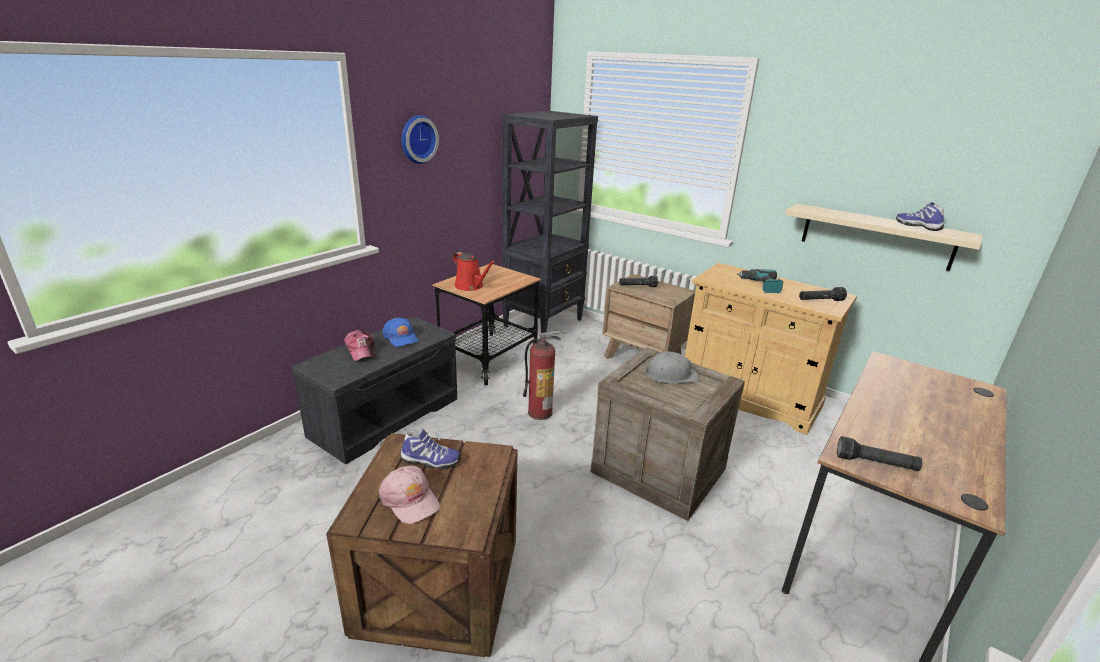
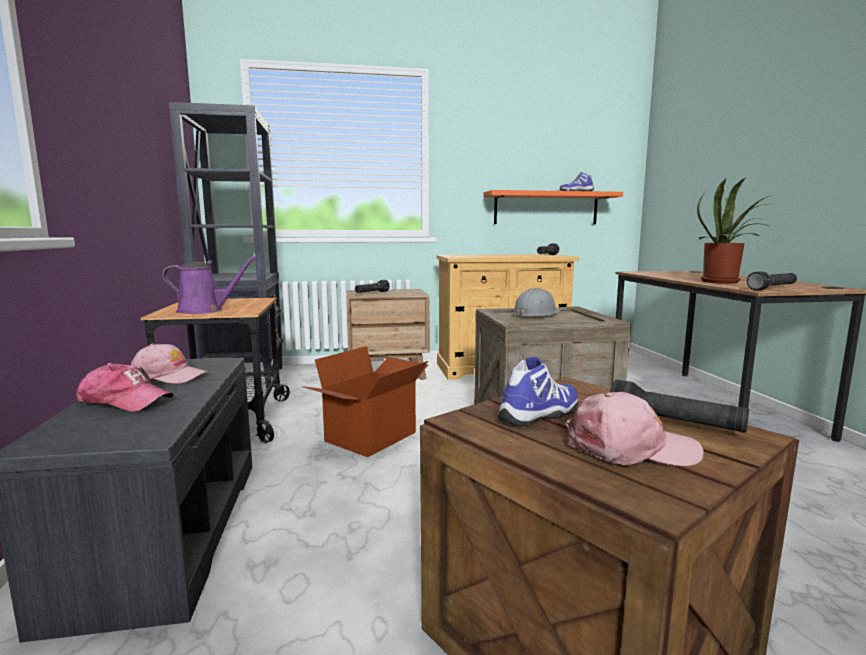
camera: 45 degrees left, 15 degrees down
(401, 337) = (169, 376): blue cap -> pink cap
(417, 139) = (92, 84): wall clock -> none
(459, 505) = (674, 425): none -> black flashlight
(471, 286) = (205, 310): red watering can -> purple watering can
(540, 412) = (372, 437): fire extinguisher -> cardboard box
(760, 286) = (497, 256): power drill -> none
(876, 236) = (546, 208): beige shelf -> orange shelf
(886, 428) = (724, 282): none -> potted plant

